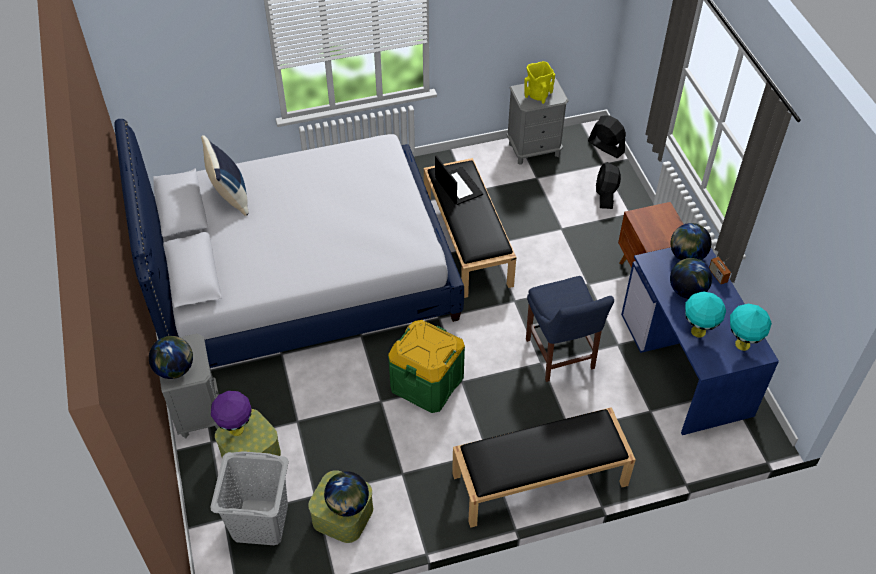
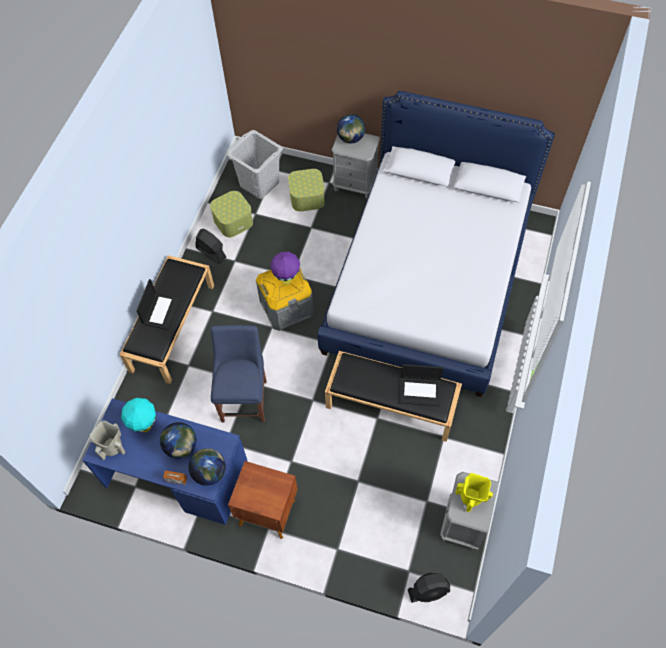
camera: 125 degrees right, 10 degrees up
(229, 196) = (482, 216): blue pillow -> none
(236, 429) = (313, 180): purple table lamp -> purple table lamp (287, 280)
(347, 504) = (223, 208): globe -> none
(427, 382) = (286, 307): green storage box -> grey storage box
(552, 448) = (161, 310): none -> laptop
(561, 356) = (245, 398): blue chair -> blue chair turned 75 degrees clockwise
(605, 195) = (370, 544): black fan -> black fan (211, 252)
(741, 344) = (113, 446): turquoise table lamp -> beige vase

